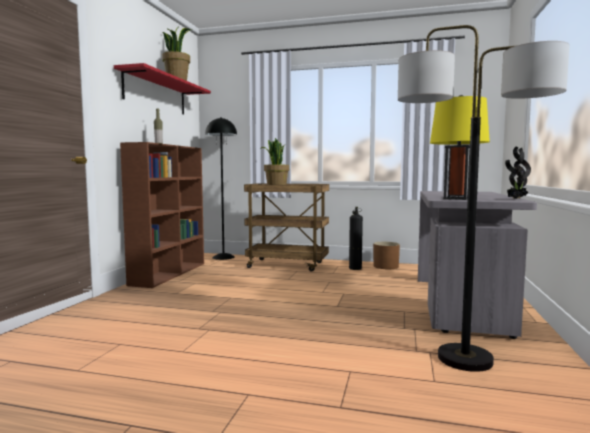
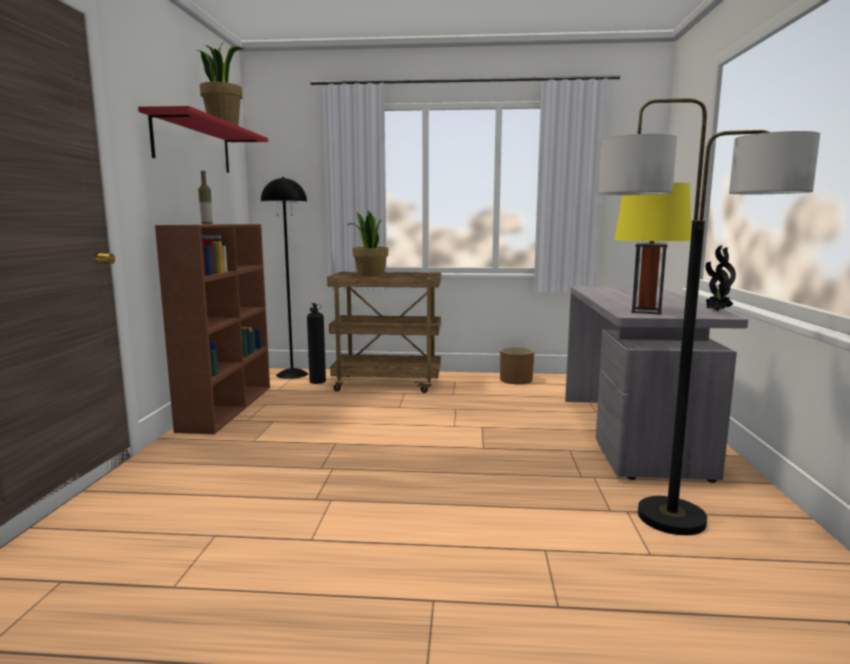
camera: 10 degrees left, 5 degrees up
(355, 268) = (478, 384): fire extinguisher -> fire extinguisher (317, 381)

